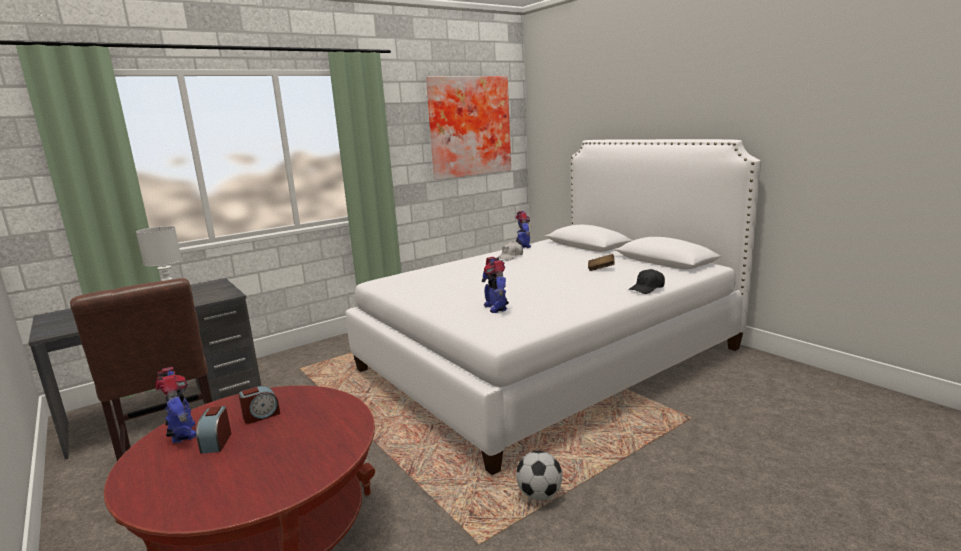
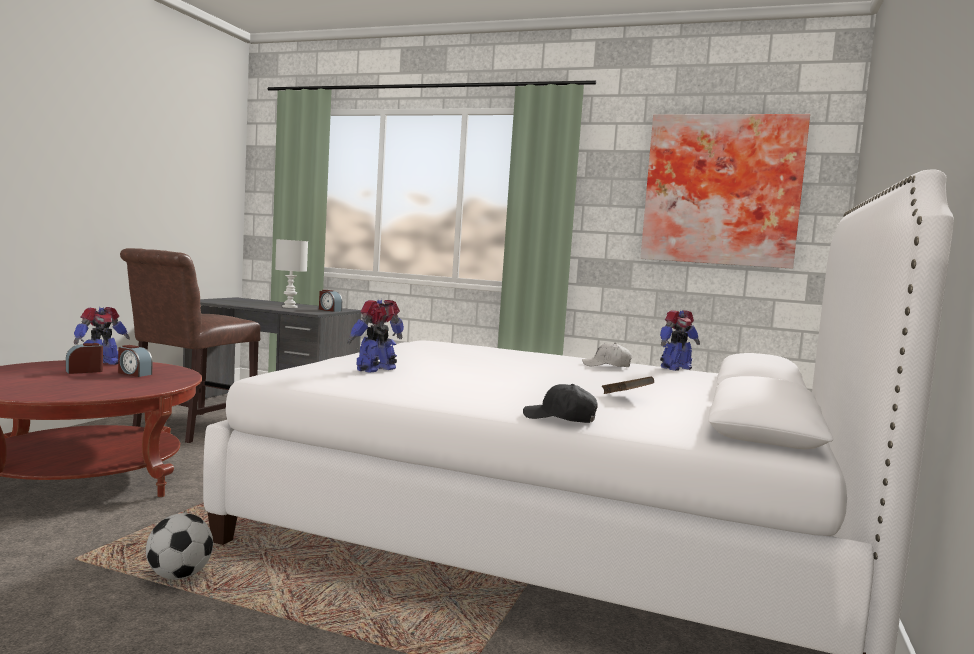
camera: 55 degrees right, 10 degrees down
(215, 288) = (329, 310): none -> alarm clock

